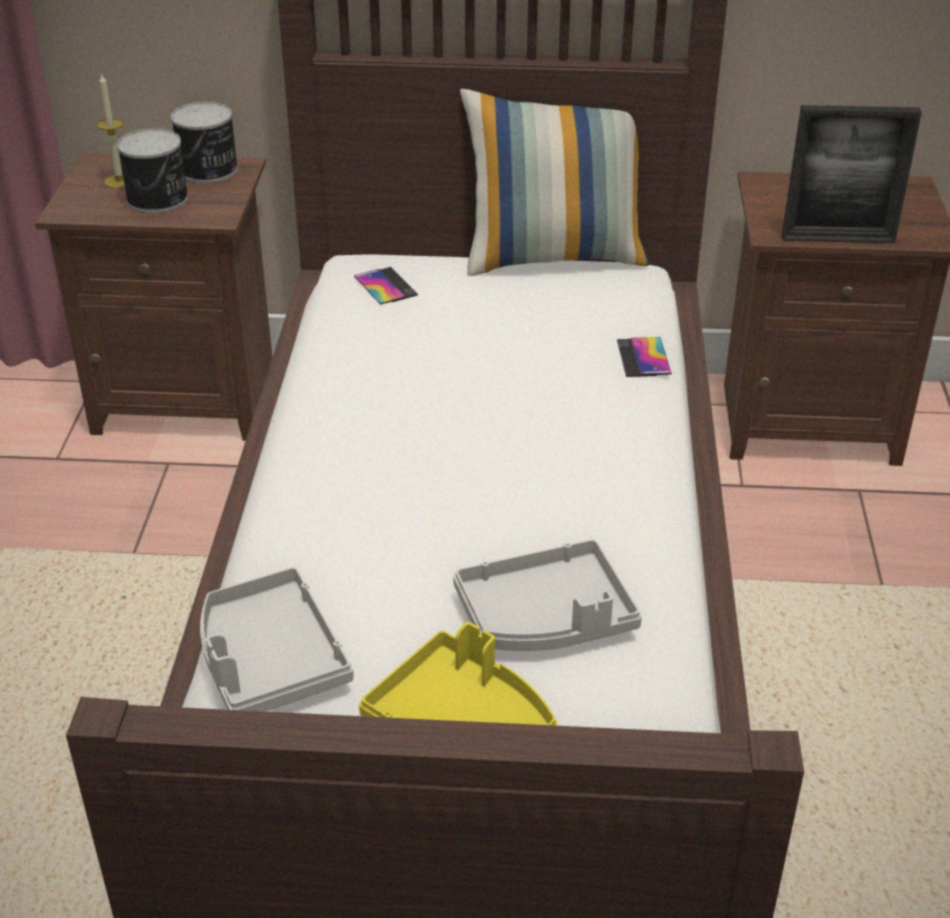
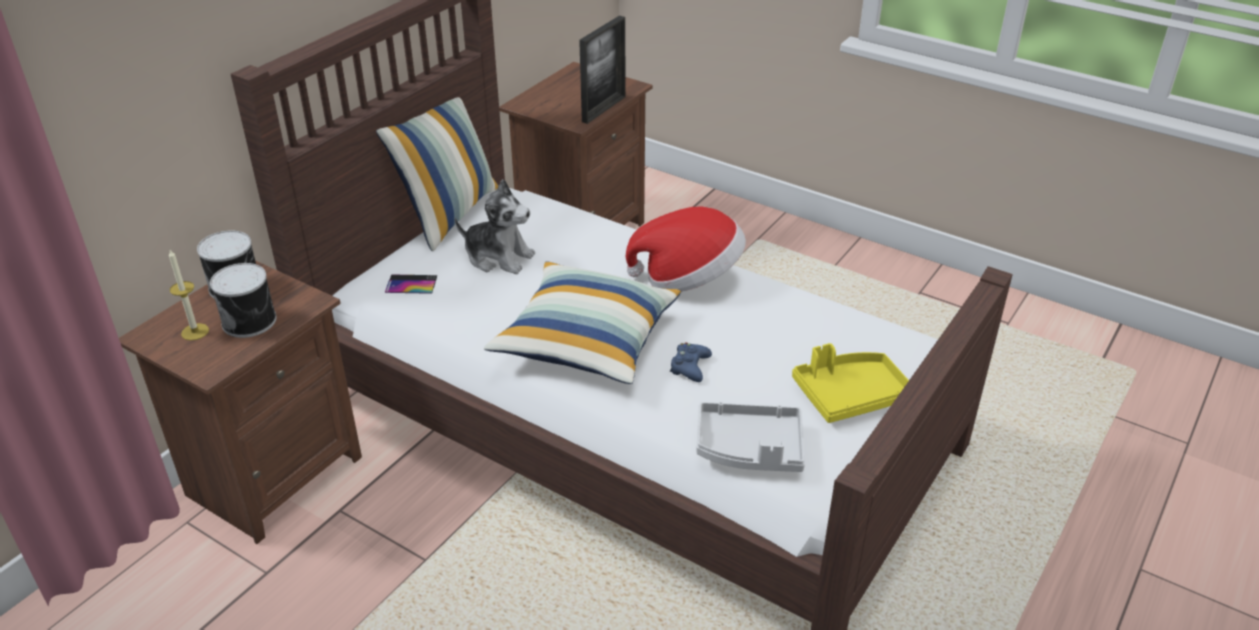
camera: 60 degrees left, 0 degrees up
(387, 444) = (586, 341): none -> pillow
(403, 547) = (690, 367): none -> blue game controller
(495, 319) = (498, 257): none -> plush toy
(546, 617) = (786, 338): grey tray -> none
(603, 479) = (689, 278): none -> hat
(643, 357) = (592, 223): phone -> none

